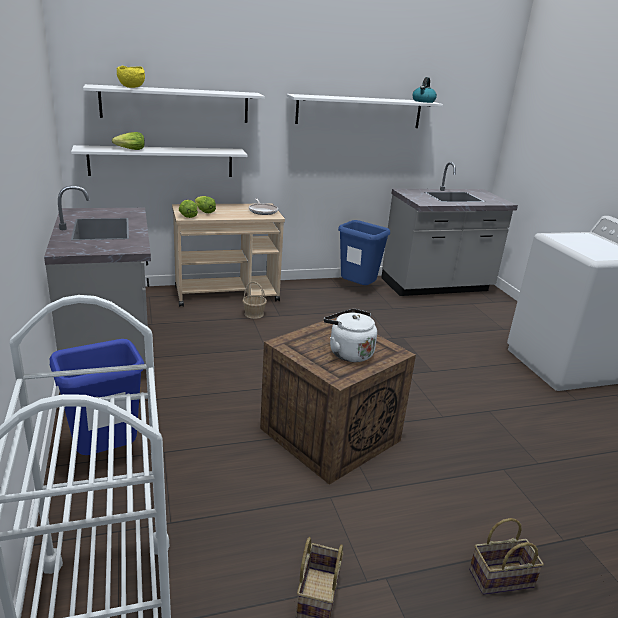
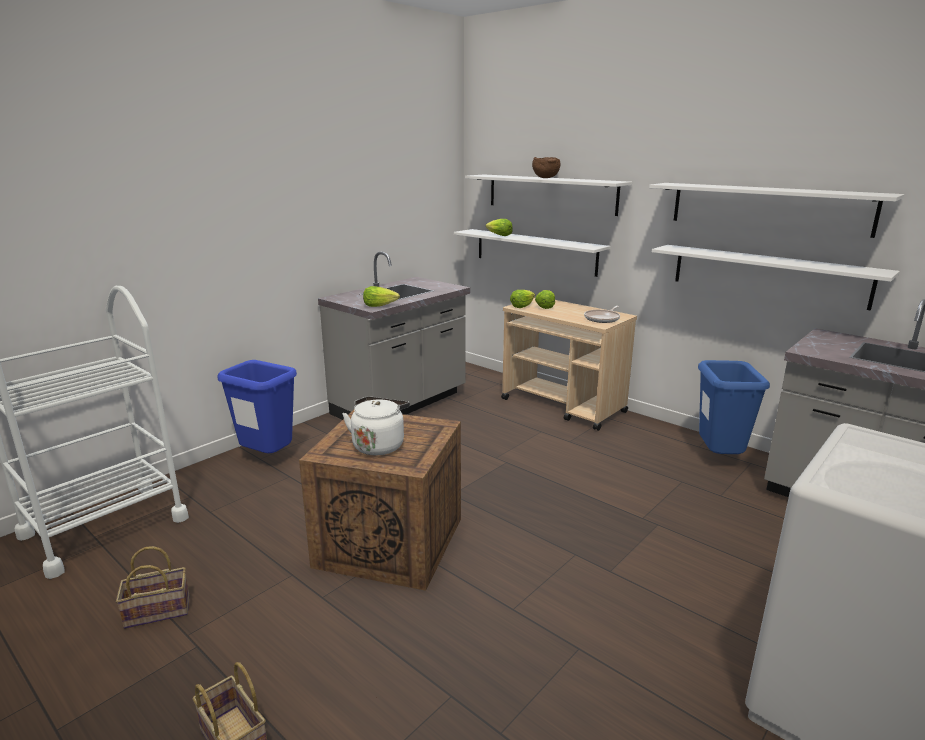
camera: 60 degrees right, 5 degrees down
(132, 87) = (507, 176): yellow bowl -> none
(135, 245) = (379, 305): none -> lettuce
(177, 89) = (545, 178): none -> brown bowl
(254, 314) = (549, 430): basket -> none
(361, 158) = (767, 275): none -> white shelf
(423, 101) = (871, 193): kettle -> none

